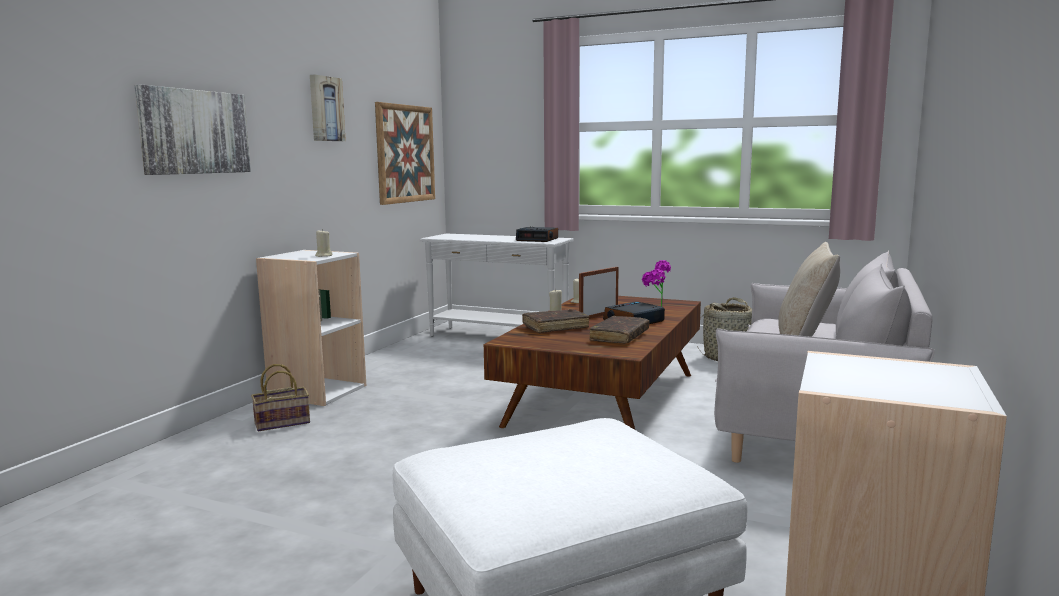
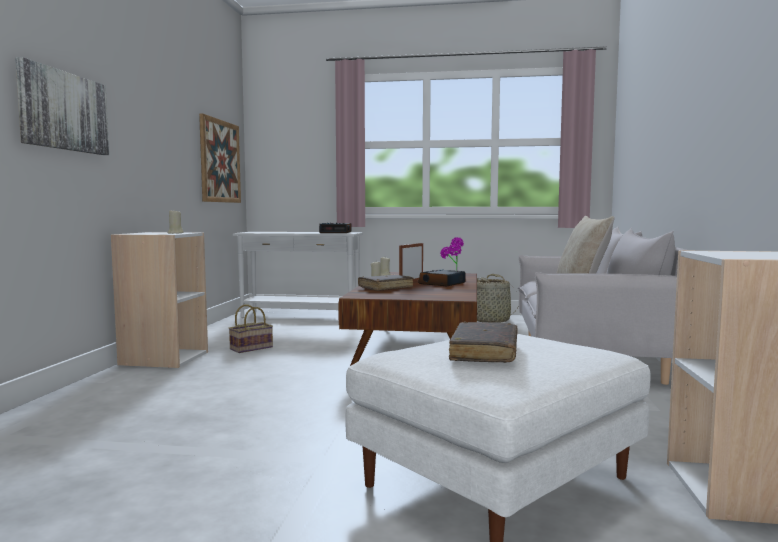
camera: 15 degrees left, 5 degrees down
(283, 422) = (147, 381): basket -> basket (252, 348)
(325, 109) = (164, 112): picture -> none
(619, 337) = (443, 291): brown book -> brown book (484, 352)

